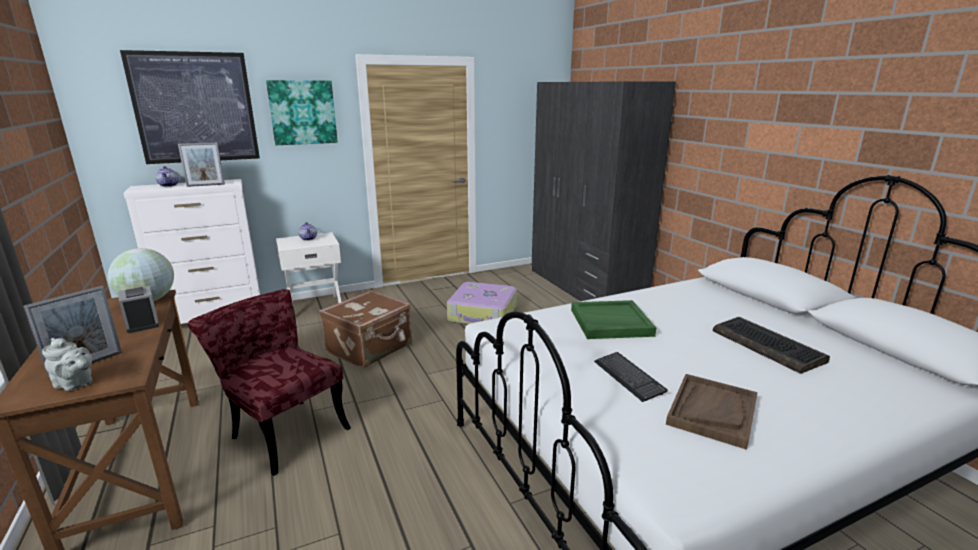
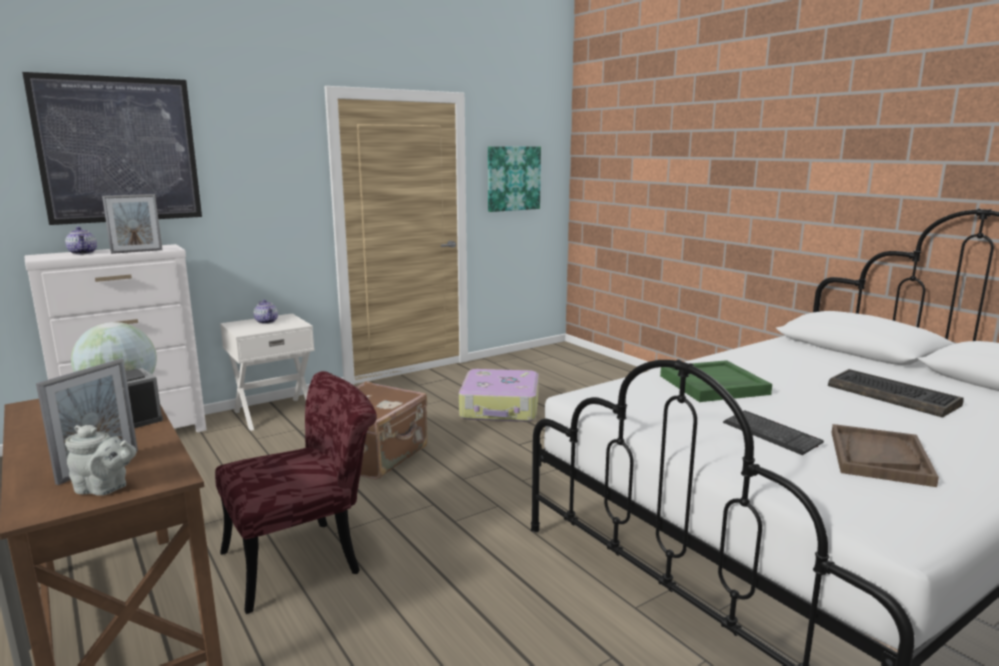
camera: 10 degrees left, 5 degrees down
(283, 429) = (306, 558): red chair -> red chair turned 120 degrees clockwise
(303, 112) = (258, 157): picture -> picture (513, 178)
(584, 288) = (610, 371): grey wardrobe -> none

